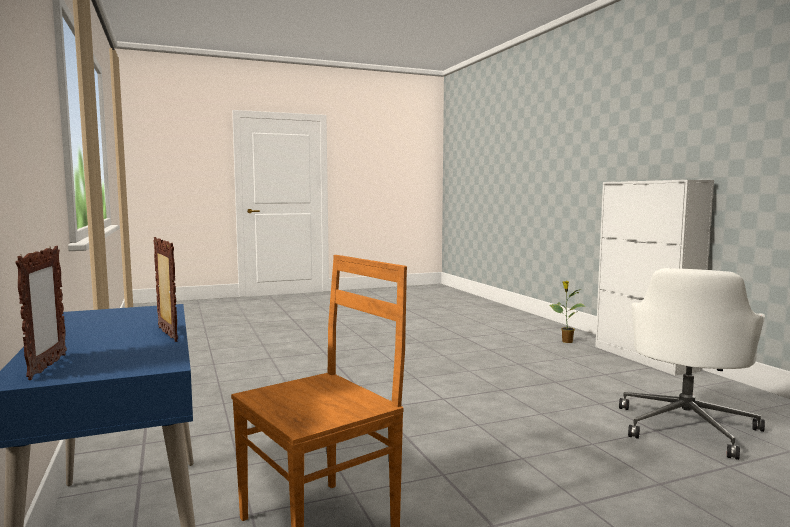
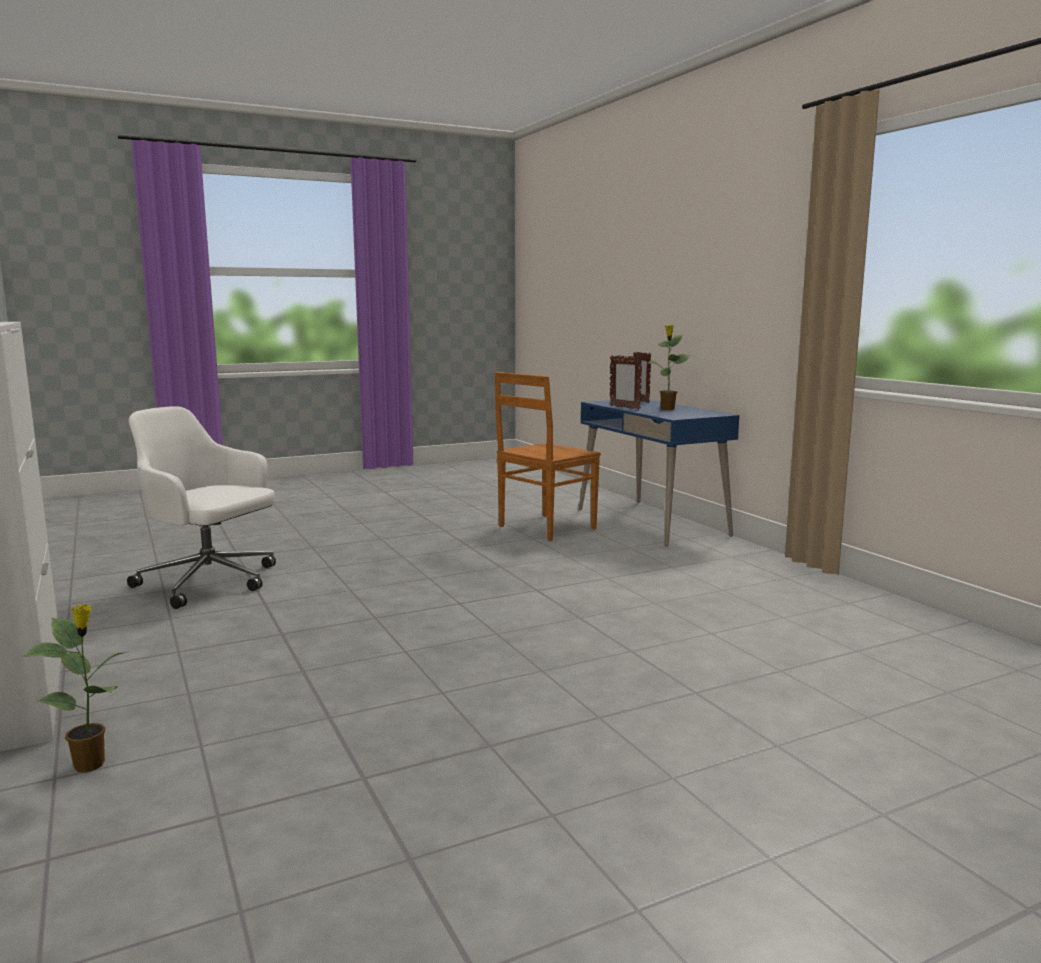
camera: 175 degrees right, 5 degrees up
(107, 328) = (667, 409): none -> potted plant
(686, 426) = (210, 582): white office chair -> white office chair turned 90 degrees counterclockwise

